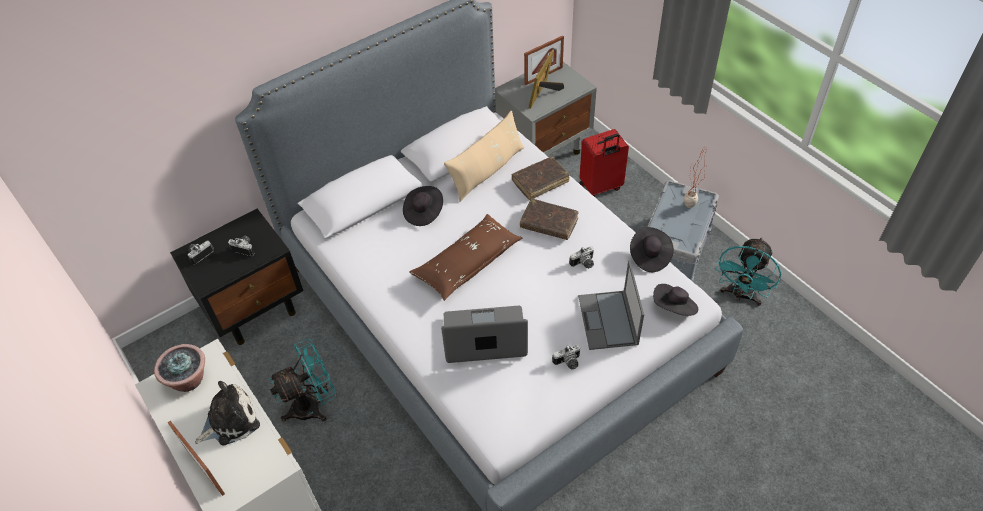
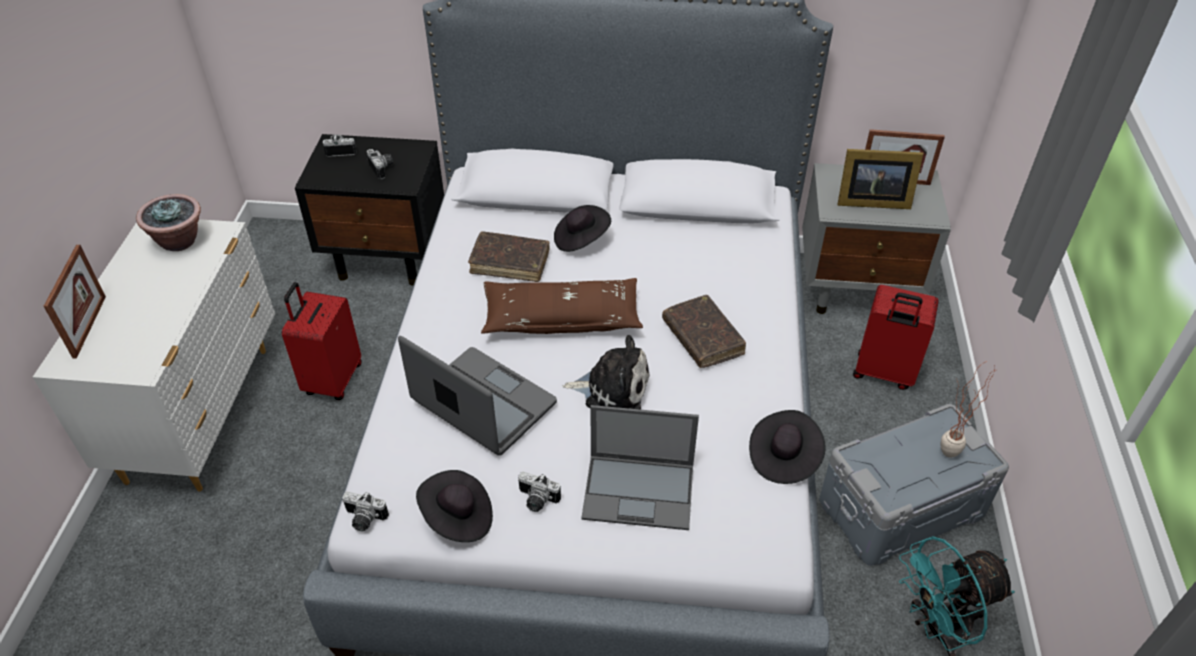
camera: 40 degrees right, 5 degrees down
(230, 421) = (161, 299): plush toy -> plush toy (612, 388)
(313, 405) = (332, 380): turquoise fan -> red suitcase
(487, 171) = (700, 240): beige pillow -> none
(540, 181) = (748, 288): brown book -> brown book (510, 263)
(544, 94) = (870, 201): picture frame -> picture frame turned 150 degrees counterclockwise
(583, 264) = (690, 408): camera -> camera (363, 520)
(608, 321) = (640, 491): laptop -> laptop turned 120 degrees counterclockwise
(674, 308) = (742, 540): black hat -> black hat (458, 518)

